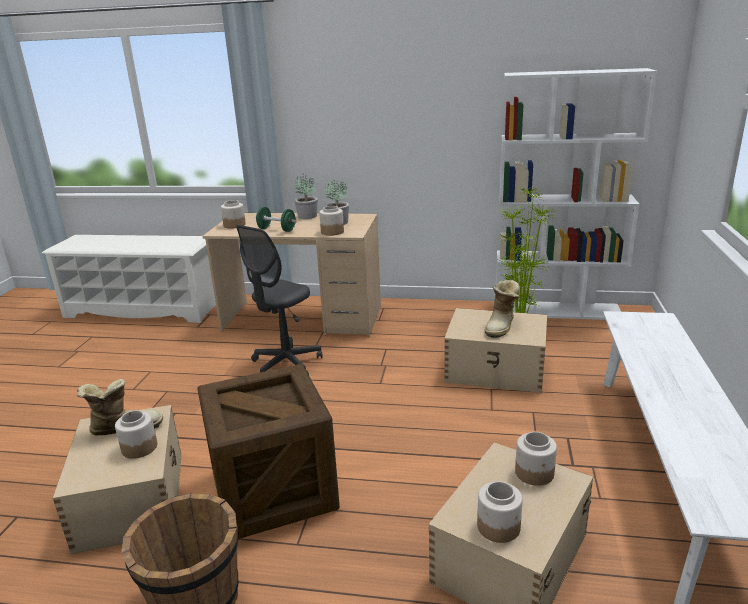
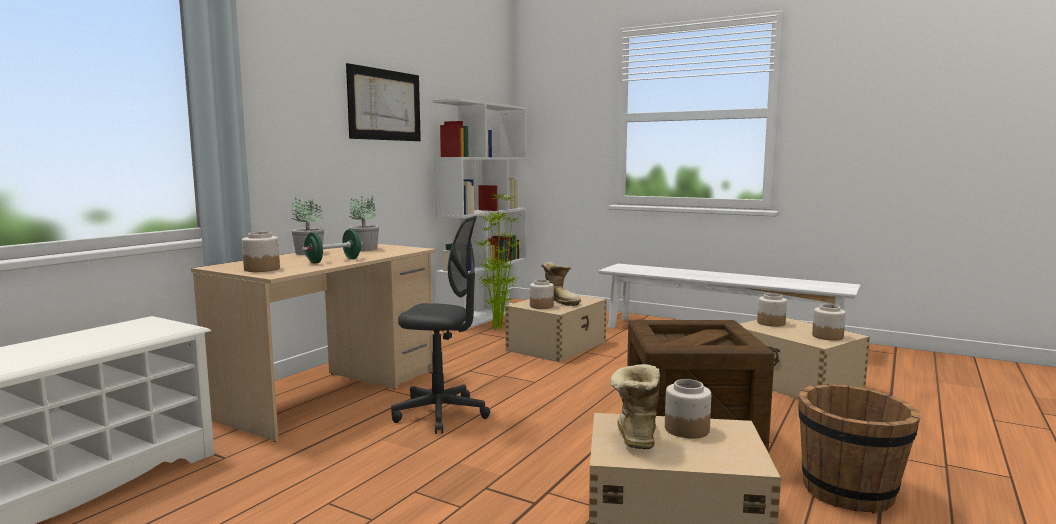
camera: 70 degrees left, 15 degrees down
(286, 365) = (441, 414): grey office chair -> grey office chair turned 45 degrees counterclockwise
(332, 232) = (394, 252): jar -> jar (541, 306)
(434, 85) = (385, 105): none -> picture

